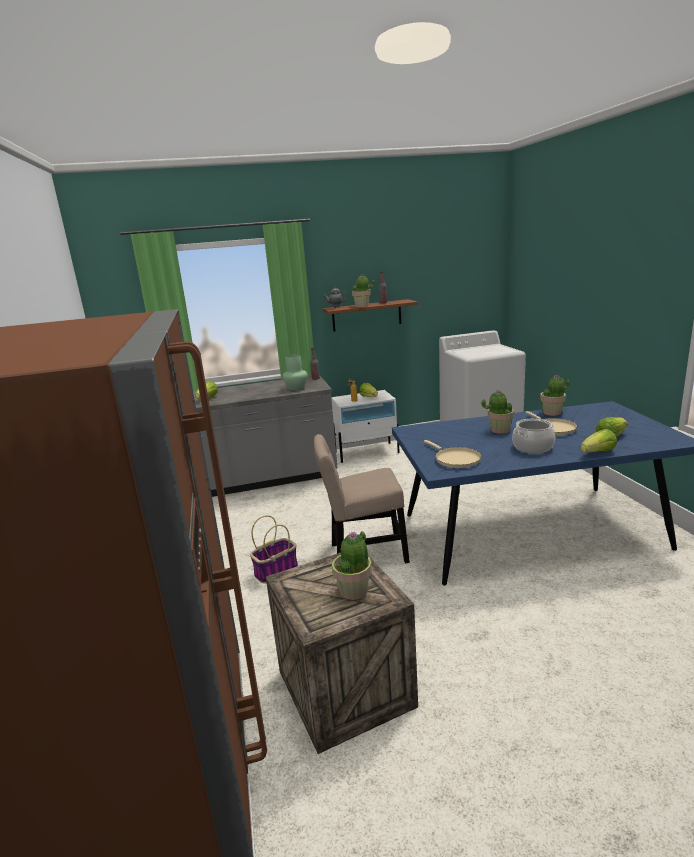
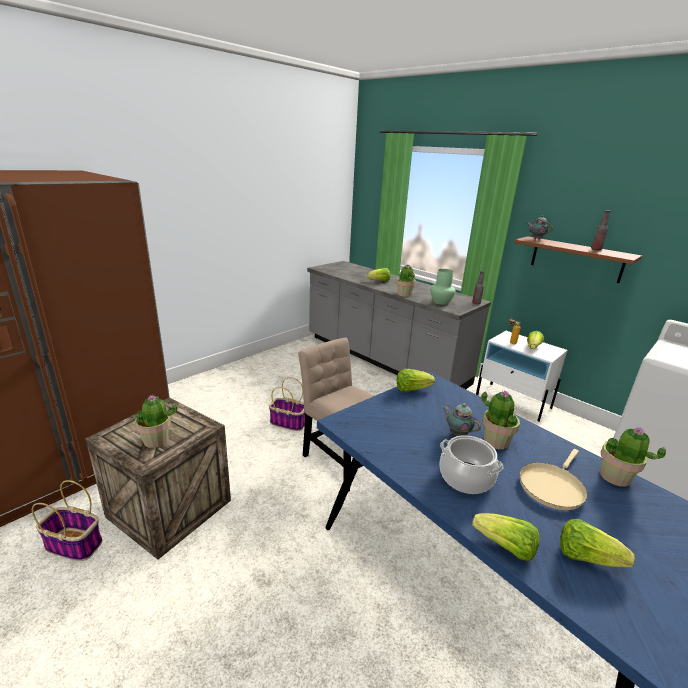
camera: 55 degrees right, 5 degrees up
(349, 788) = (75, 545): none -> basket
(362, 306) = (561, 245): potted plant -> potted plant (404, 294)
(412, 438) = (412, 389): none -> lettuce
(455, 459) = (380, 426): beige frying pan -> none
(484, 438) = (457, 434): none -> teapot

